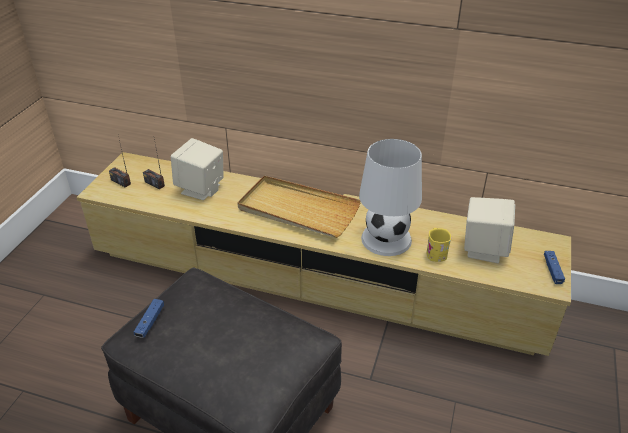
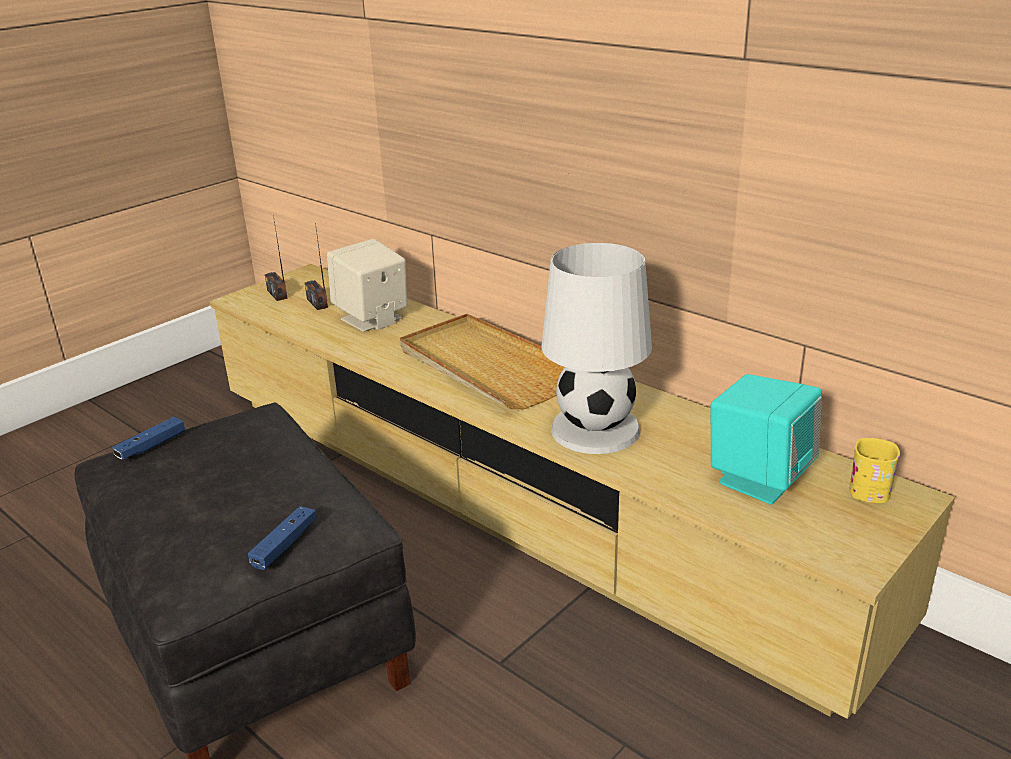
camera: 25 degrees right, 10 degrees down
(435, 252) = (665, 464): yellow mug -> yellow mug (869, 487)
(483, 249) = (759, 478): beige speaker -> turquoise speaker
(552, 270) = (873, 539): blue game controller -> blue game controller (284, 545)

